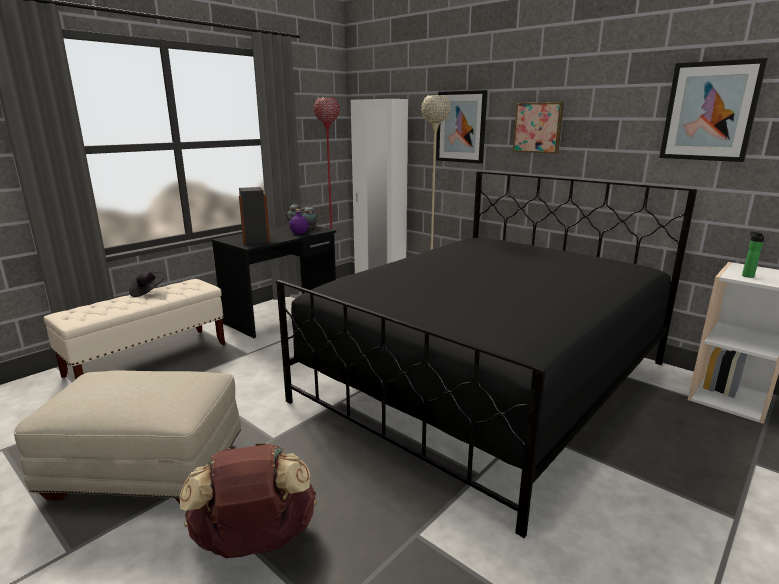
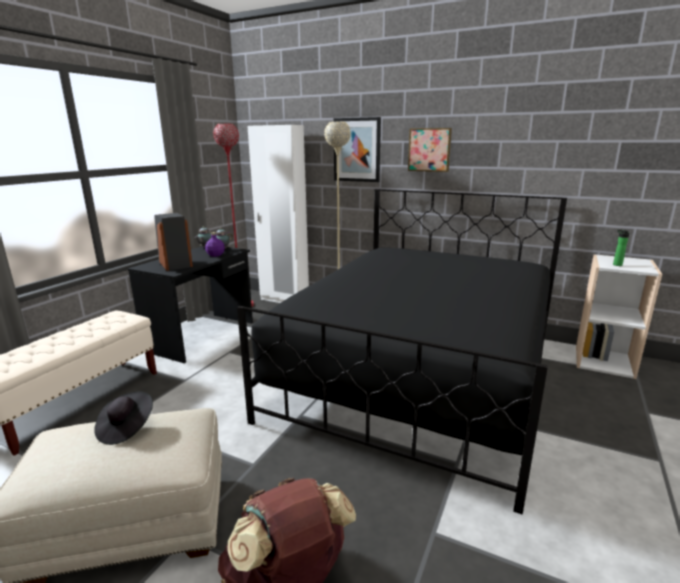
camera: 15 degrees left, 0 degrees up
(148, 292) = (71, 330): black hat -> black hat (126, 428)
(710, 111) = (574, 135): picture -> none

